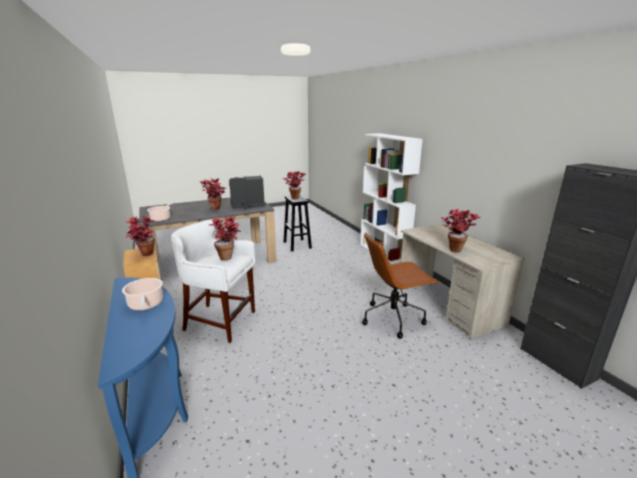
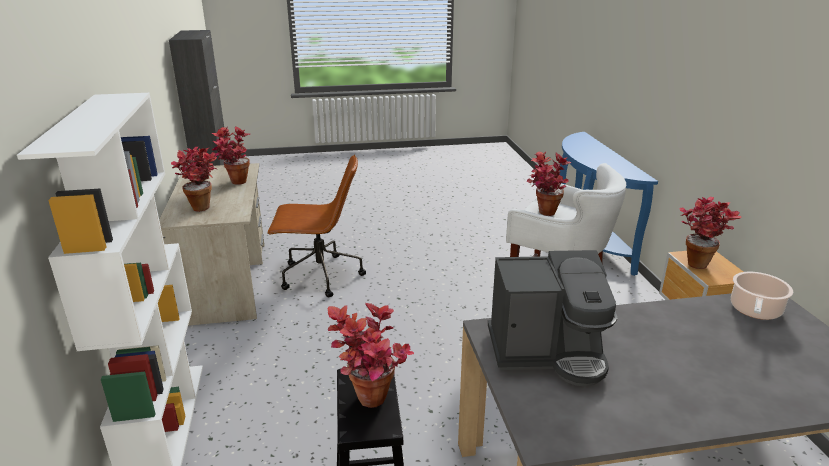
camera: 165 degrees left, 5 degrees up
(146, 305) = (595, 158): cooking pot -> none
(216, 210) = (635, 339): potted plant -> potted plant (202, 205)

